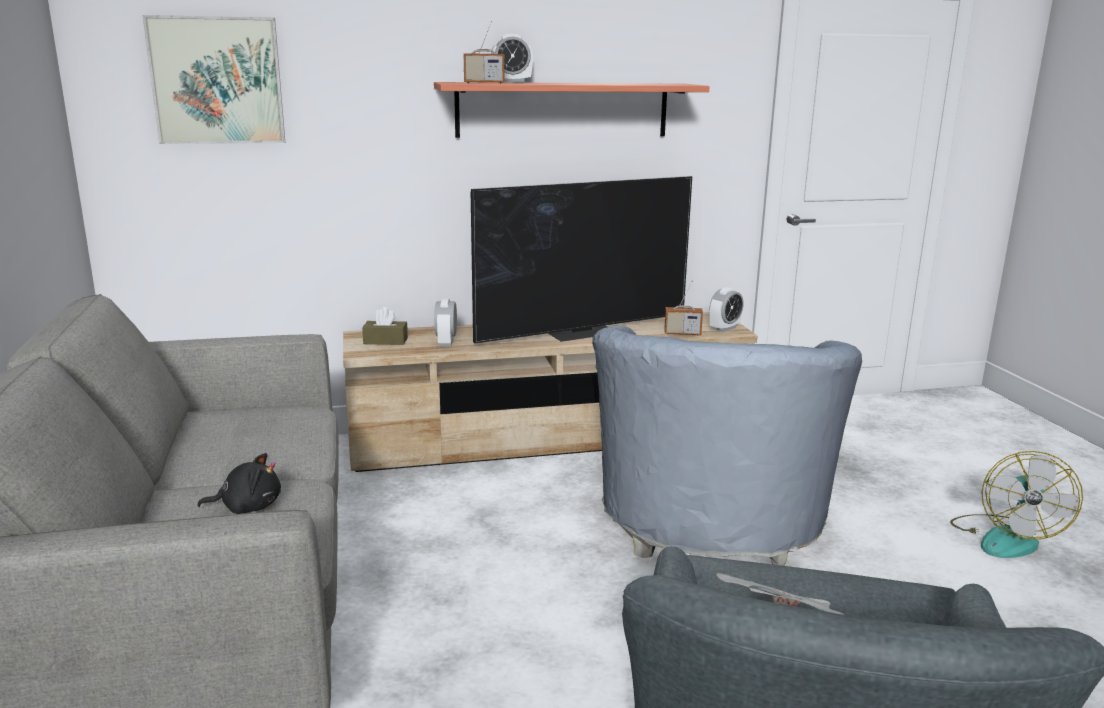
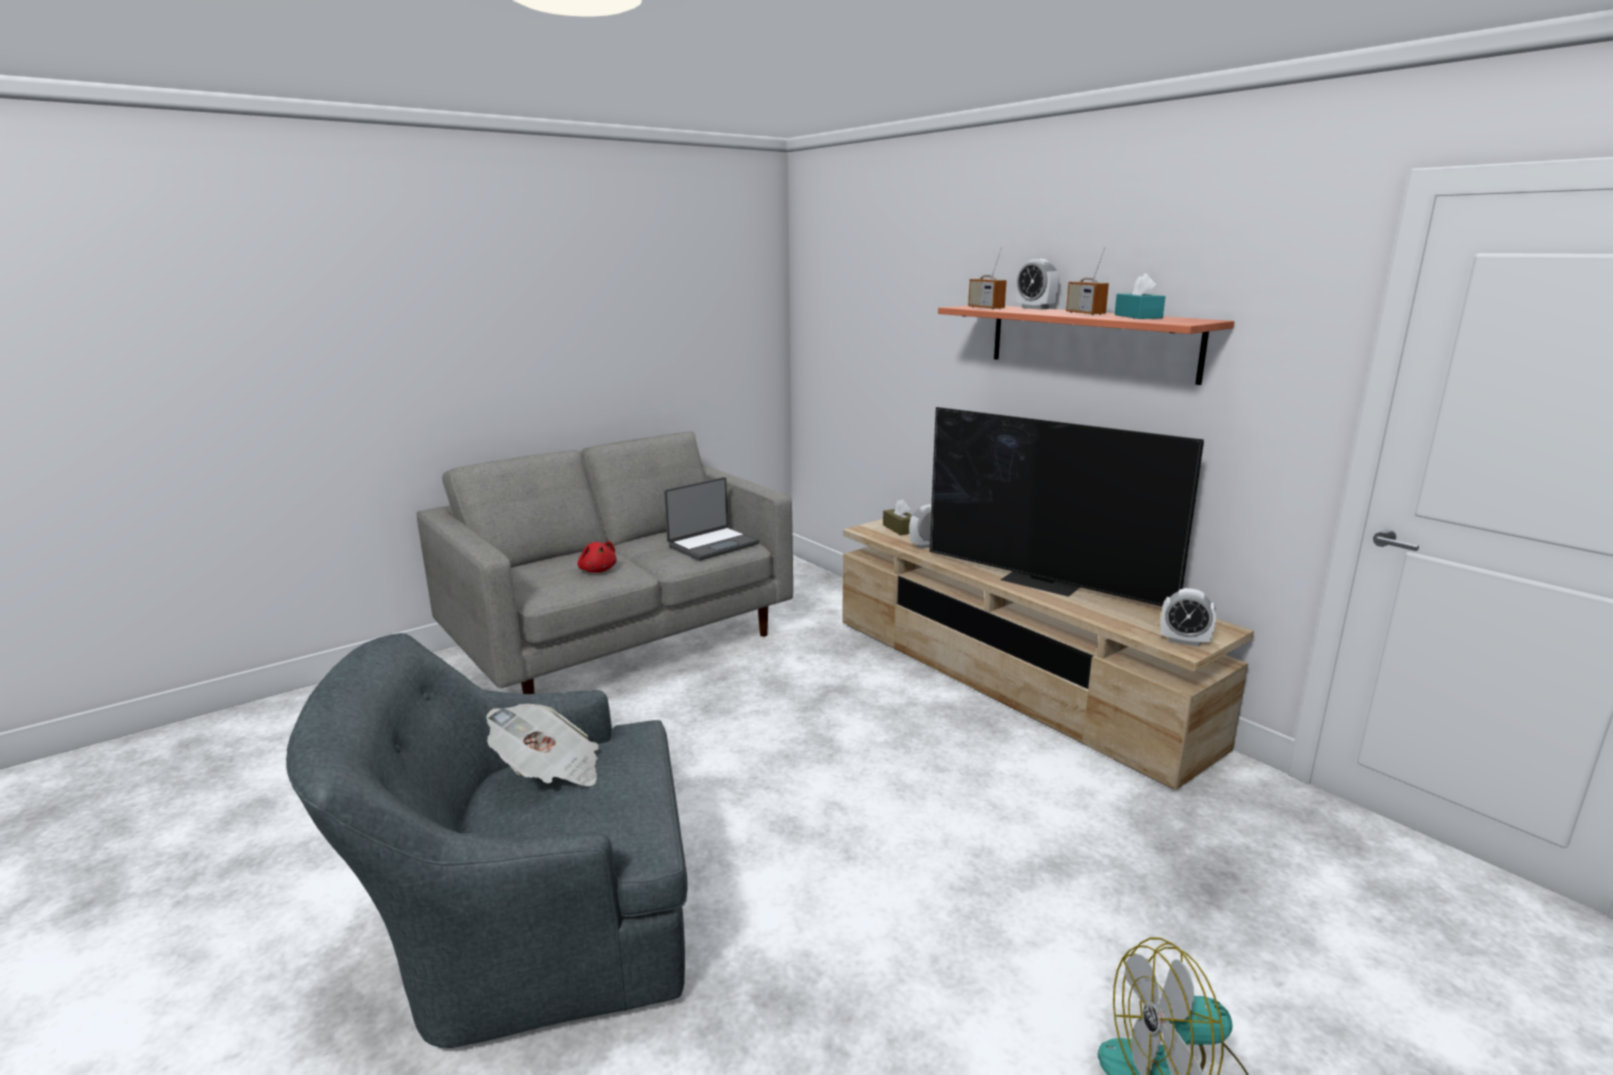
camera: 65 degrees right, 0 degrees up
(217, 81) = (854, 296): picture -> none
(248, 507) = (597, 570): black plush toy -> red plush toy
(275, 425) = (712, 545): none -> laptop
(629, 83) = (1138, 316): none -> turquoise tissue box
(682, 333) = (1122, 623): radio -> radio (1085, 313)
(709, 524) = (938, 803): grey armchair -> none

